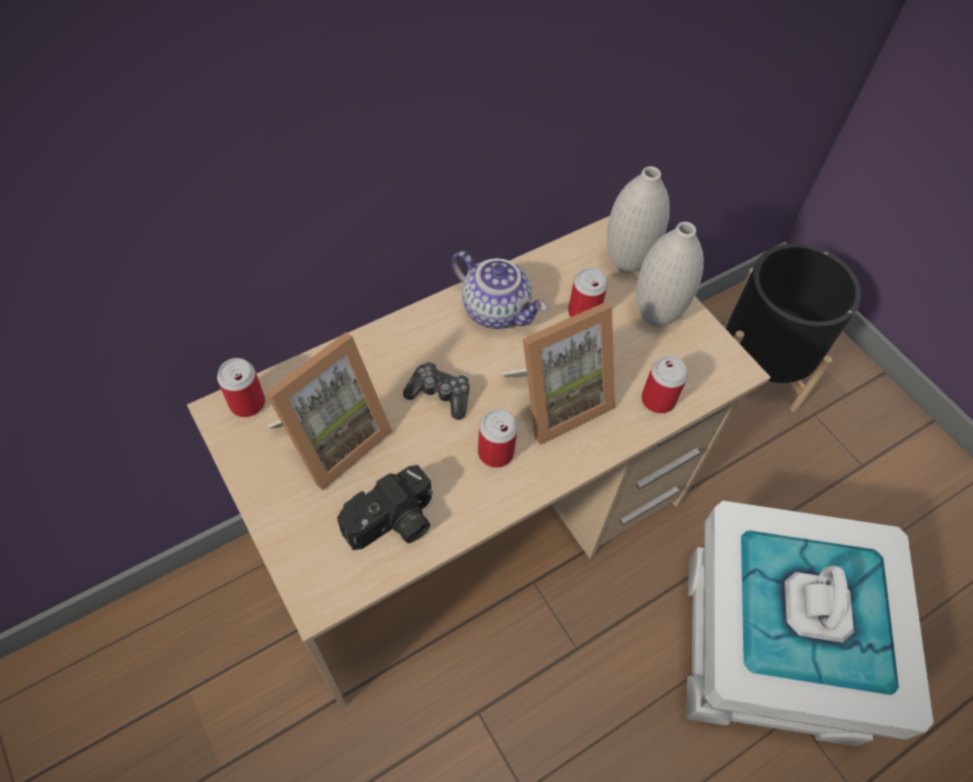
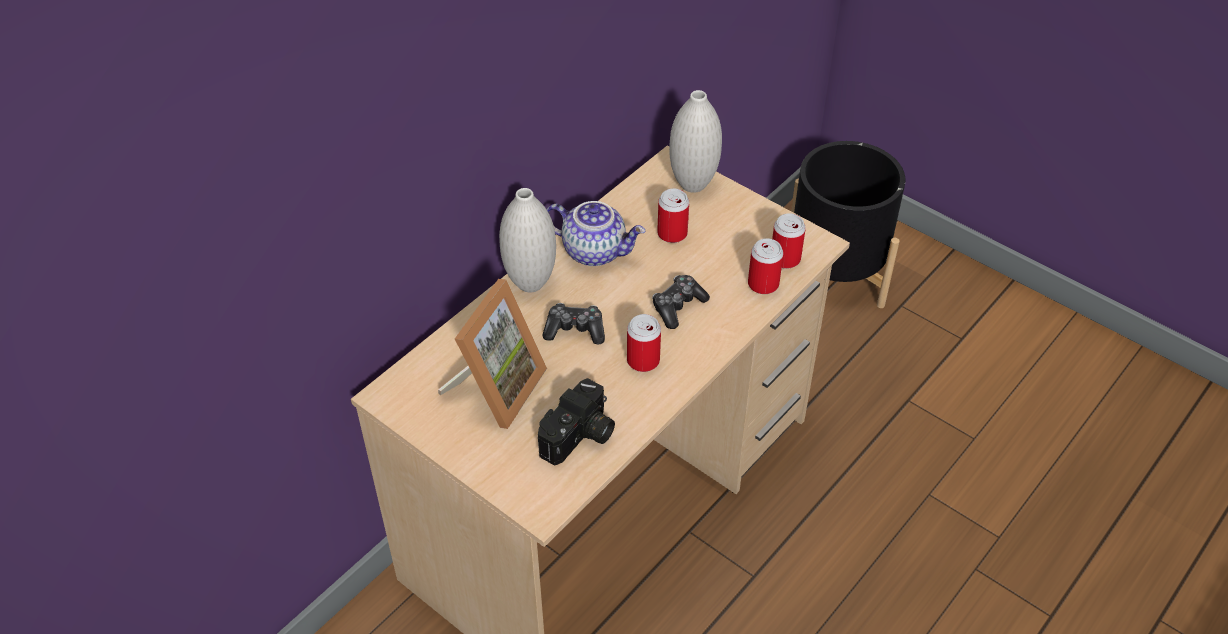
camera: 15 degrees left, 10 degrees down
(247, 403) = (406, 382): can -> can (785, 259)
(557, 399) = (678, 306): picture frame -> game controller
(656, 316) = (735, 220): white vase -> white vase (530, 283)
(766, 647) = (929, 521): white storage box -> none

